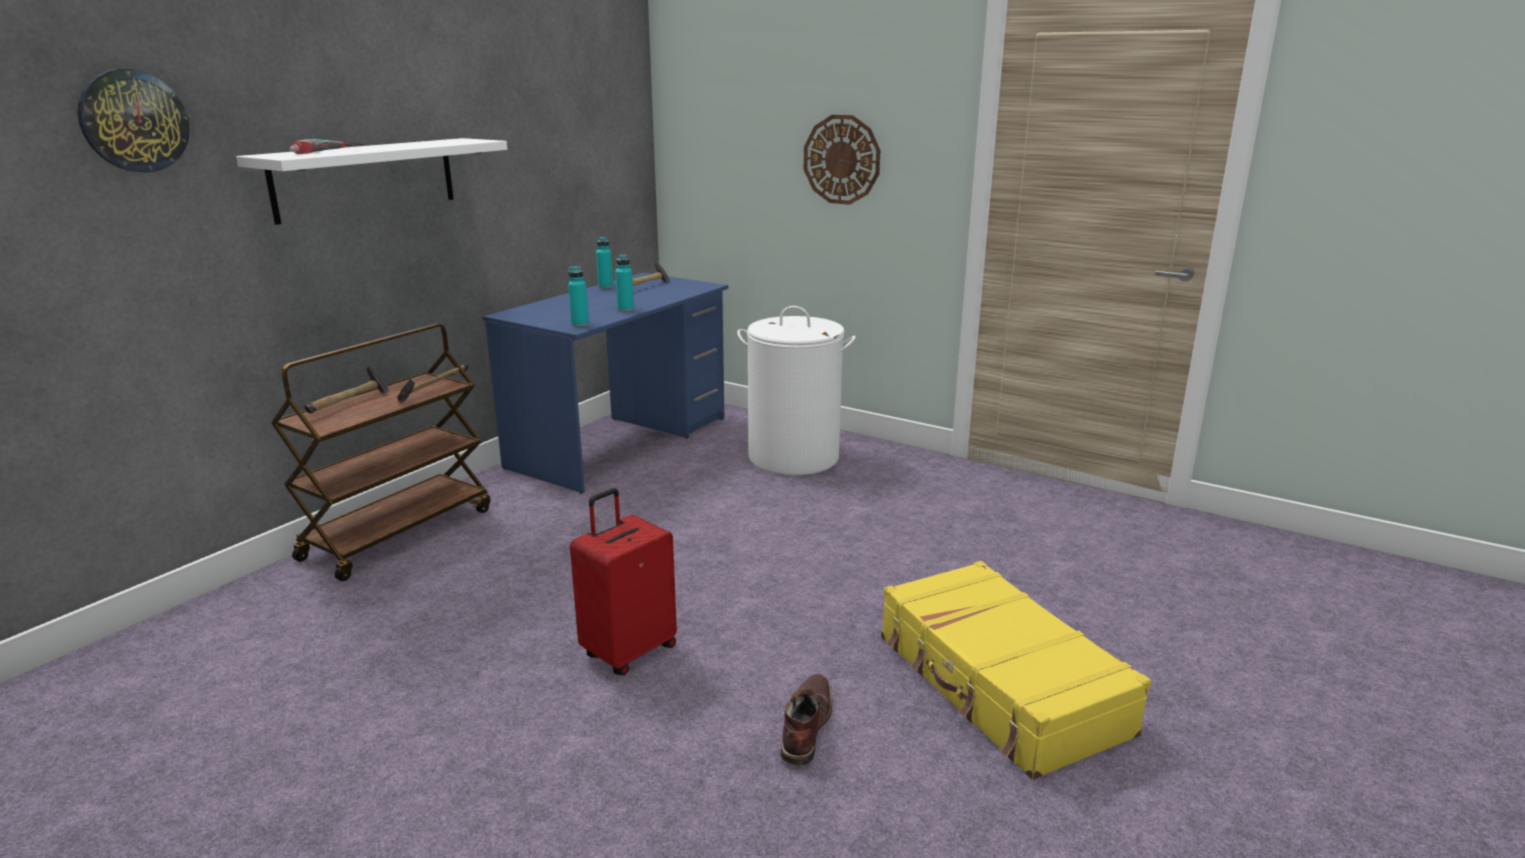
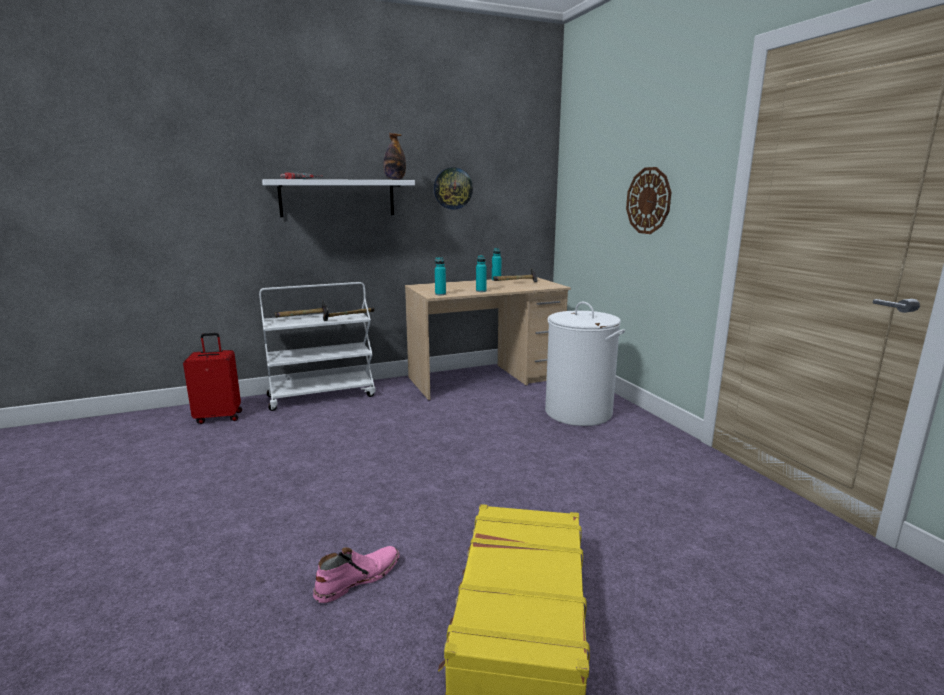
camera: 35 degrees right, 5 degrees down
(134, 121) = (210, 158): wall clock -> wall clock (452, 188)
(398, 533) = (322, 396): brown cart -> white cart
(466, 140) = (395, 179): none -> bottle
(621, 442) = (485, 379): blue desk -> beige desk
(628, 651) = (333, 491): red suitcase -> red suitcase (219, 417)
(805, 726) = (357, 578): brown boot -> pink boot

